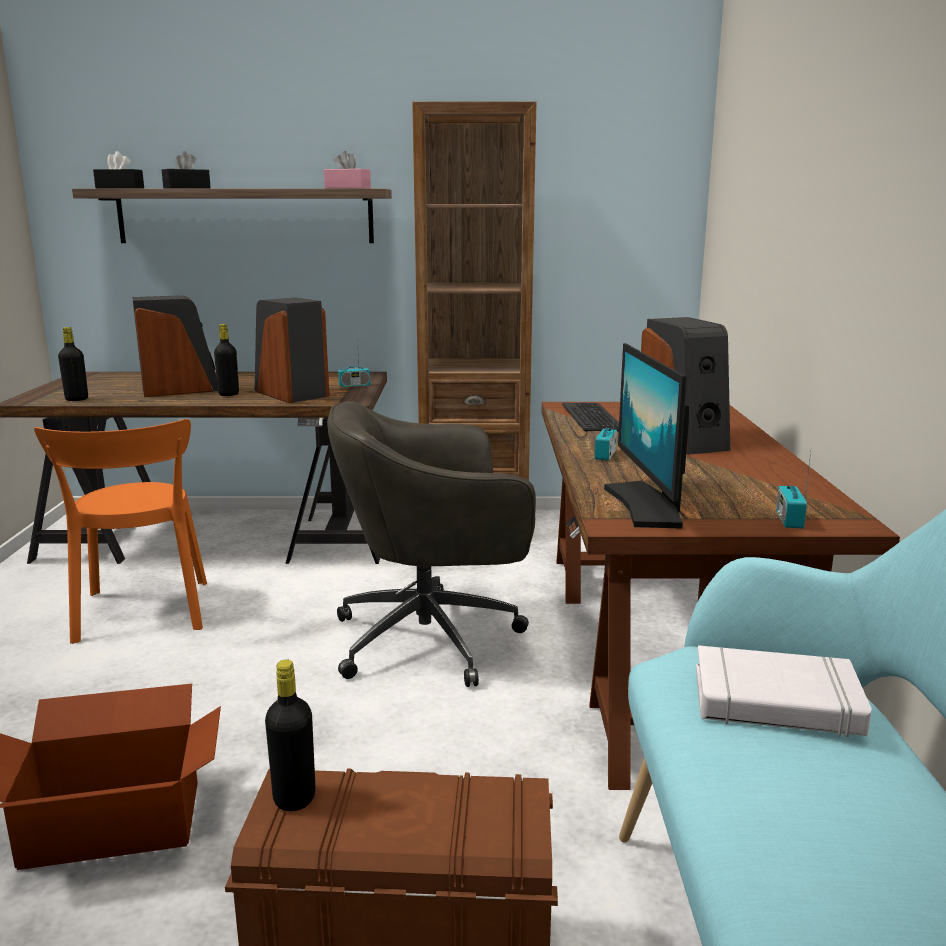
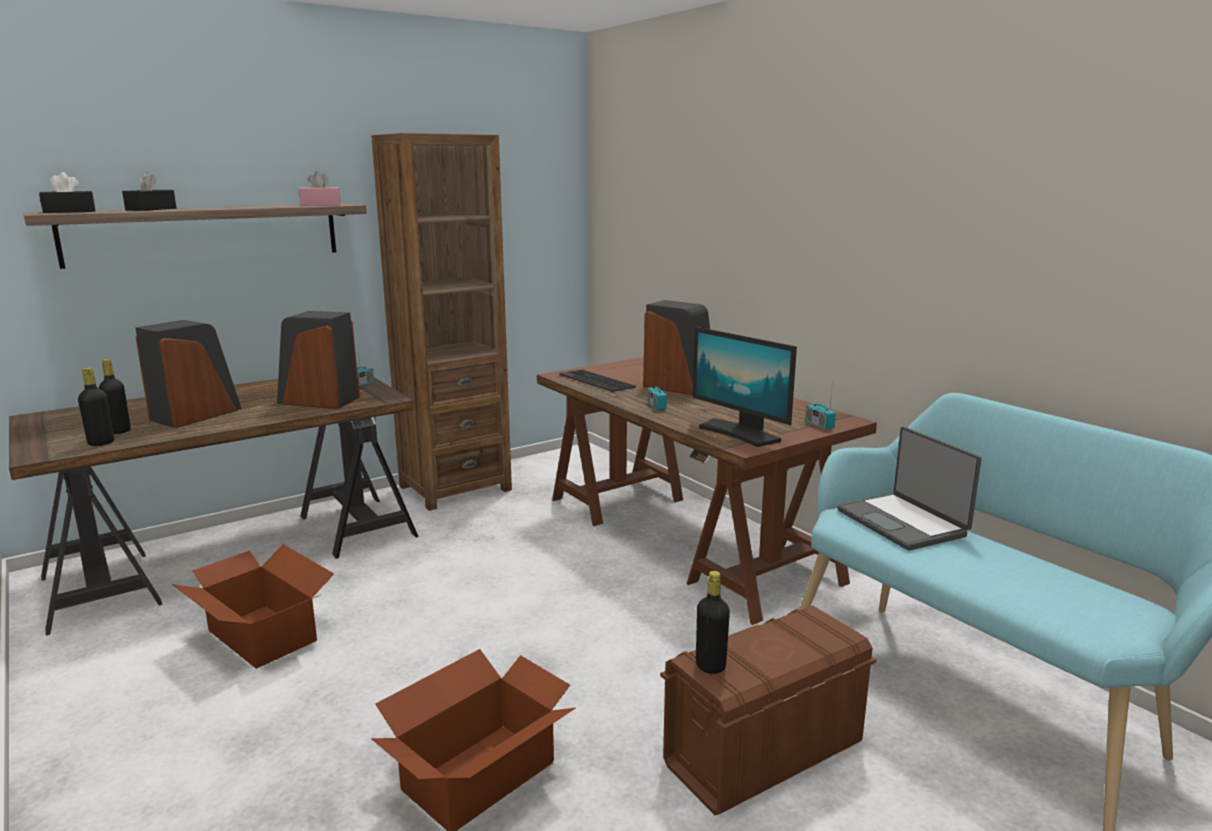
camera: 35 degrees left, 0 degrees up
(142, 614) = (261, 636): orange chair -> cardboard box
(228, 394) = (259, 411): black bottle -> black bottle (119, 431)
(433, 639) = (536, 576): grey office chair -> none
(776, 702) = (903, 523): white book -> laptop

